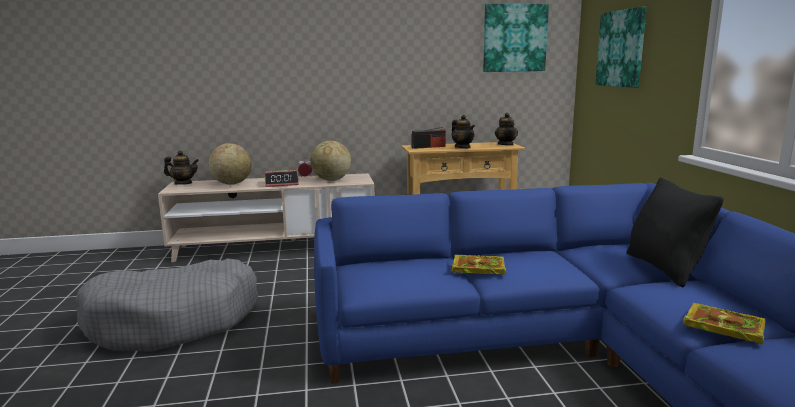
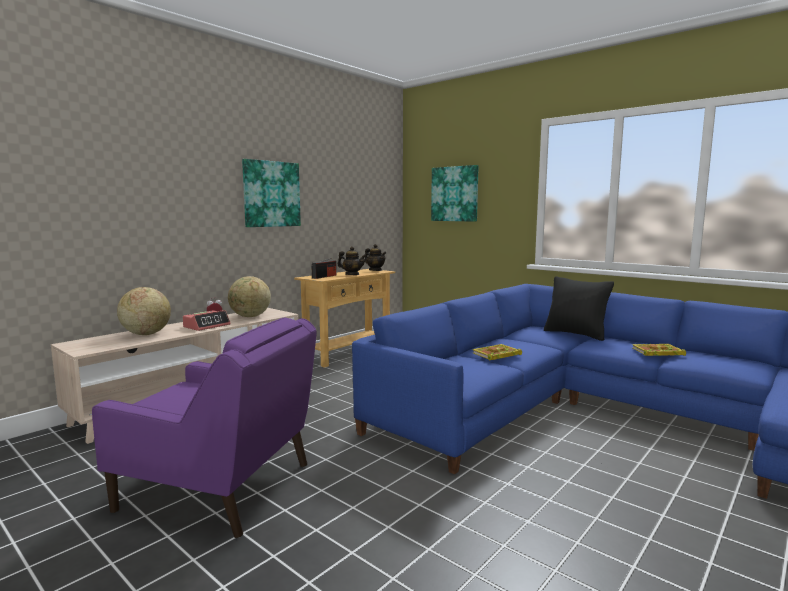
camera: 40 degrees left, 5 degrees down
(174, 321) = (220, 488): grey dog bed -> purple armchair
(183, 183) = (77, 343): teapot -> none
(514, 38) = (366, 183): picture -> picture (271, 194)

